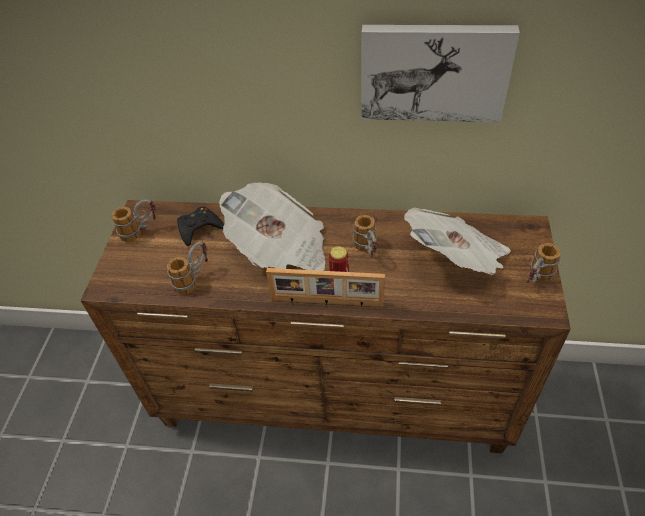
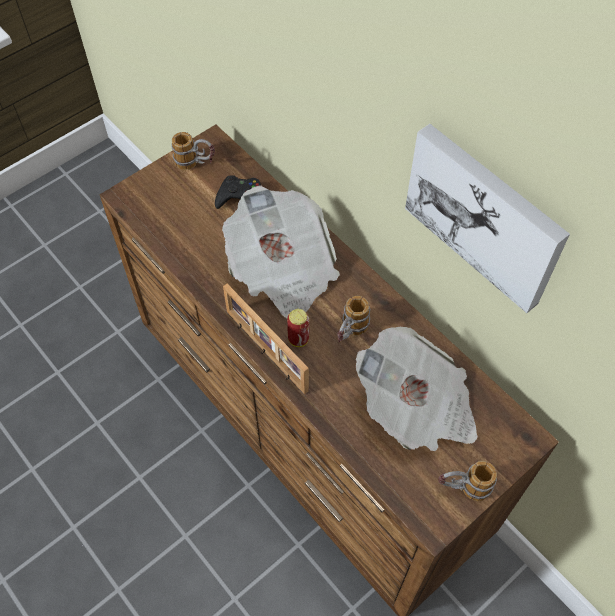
camera: 40 degrees right, 10 degrees up
(193, 278) = (191, 242): mug -> none

